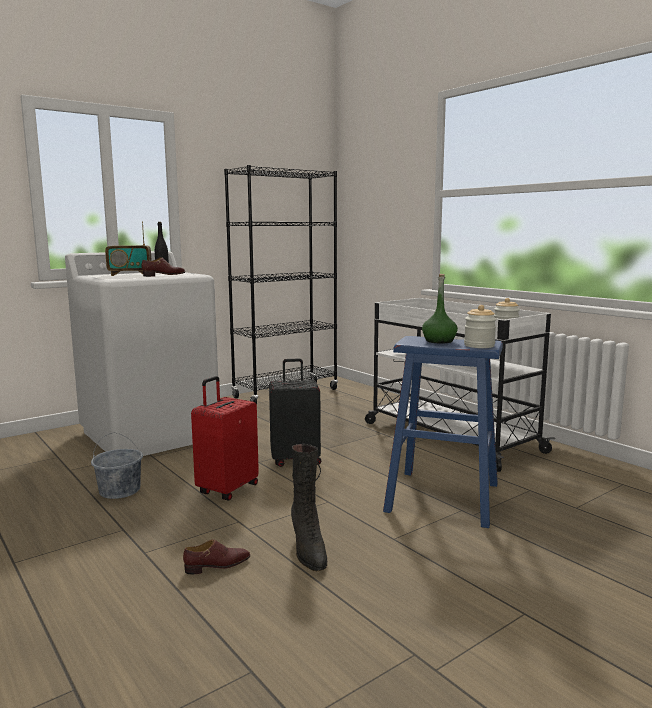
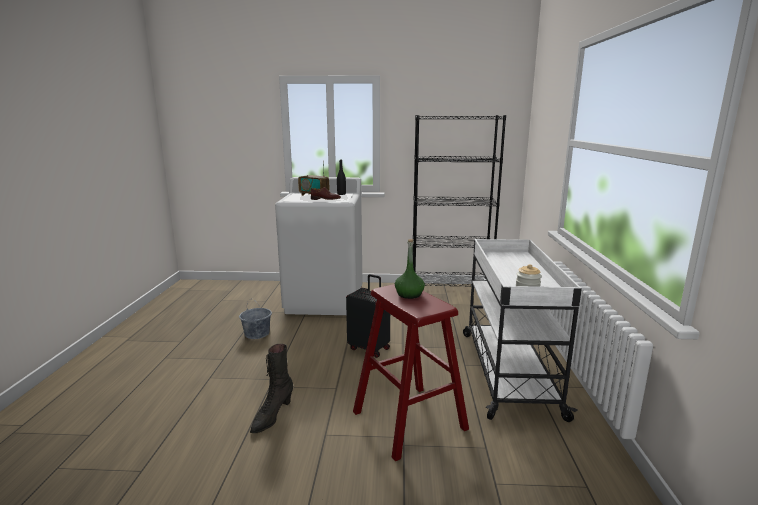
camera: 40 degrees right, 5 degrees up
(217, 565) = (222, 402): brown shoe -> none
(227, 489) = (301, 354): red suitcase -> none
(443, 497) = (409, 420): blue stool -> red stool
(479, 345) = (419, 309): jar -> none

